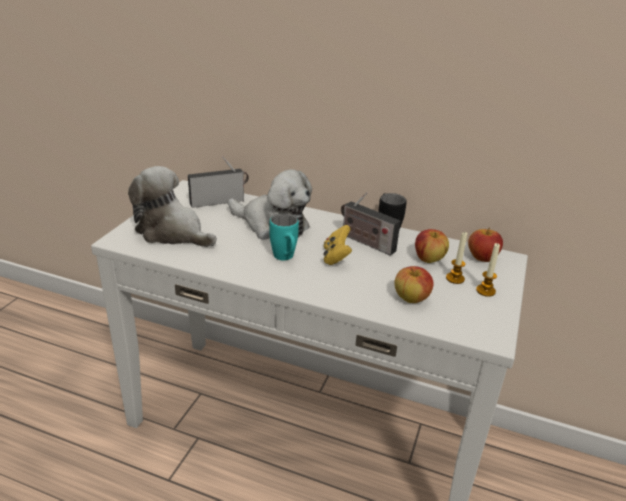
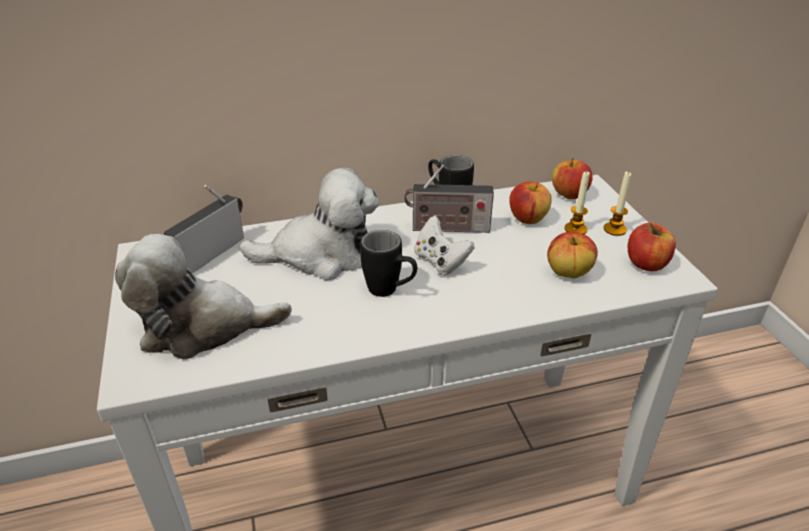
camera: 35 degrees left, 5 degrees up
(285, 259) = (390, 291): turquoise mug -> black mug
(336, 257) = (440, 261): yellow game controller -> white game controller
(478, 319) = (646, 263): none -> apple

